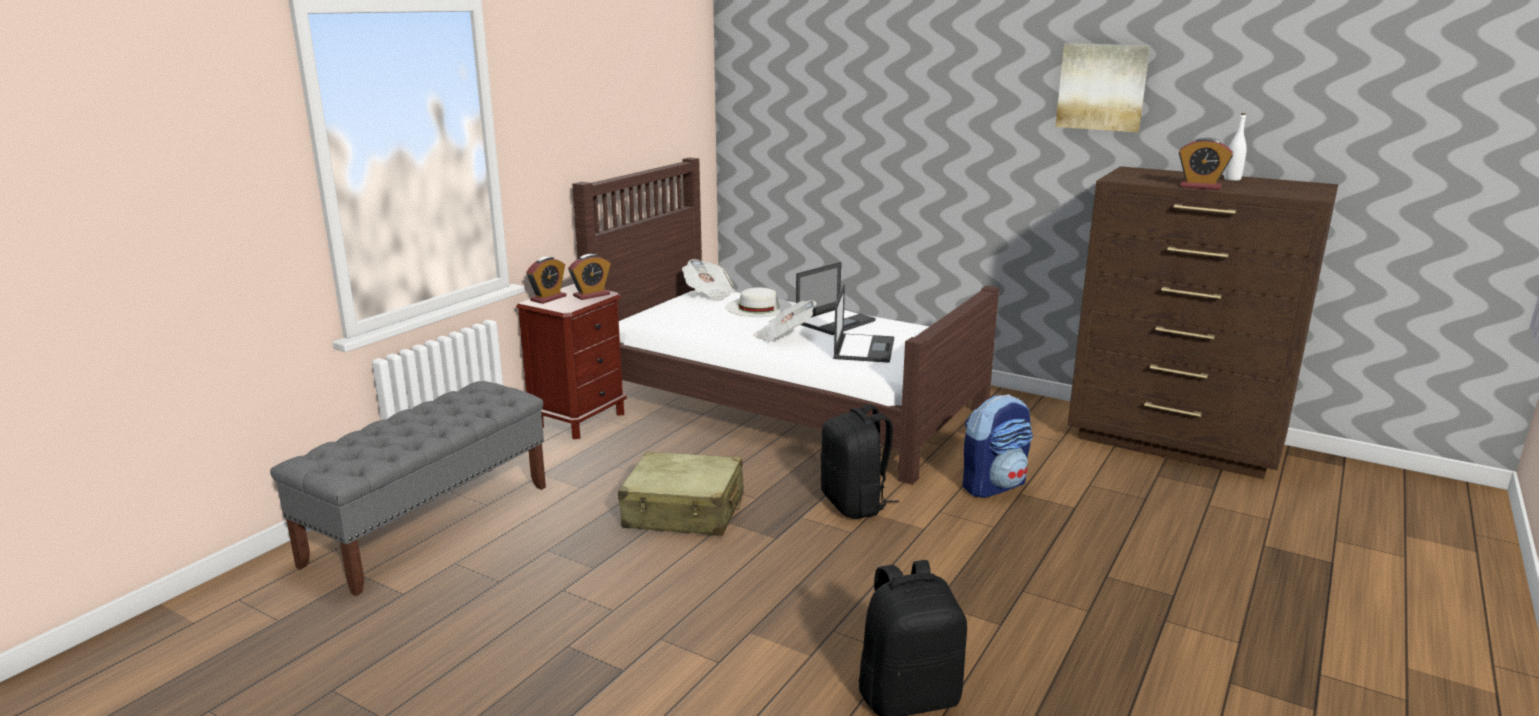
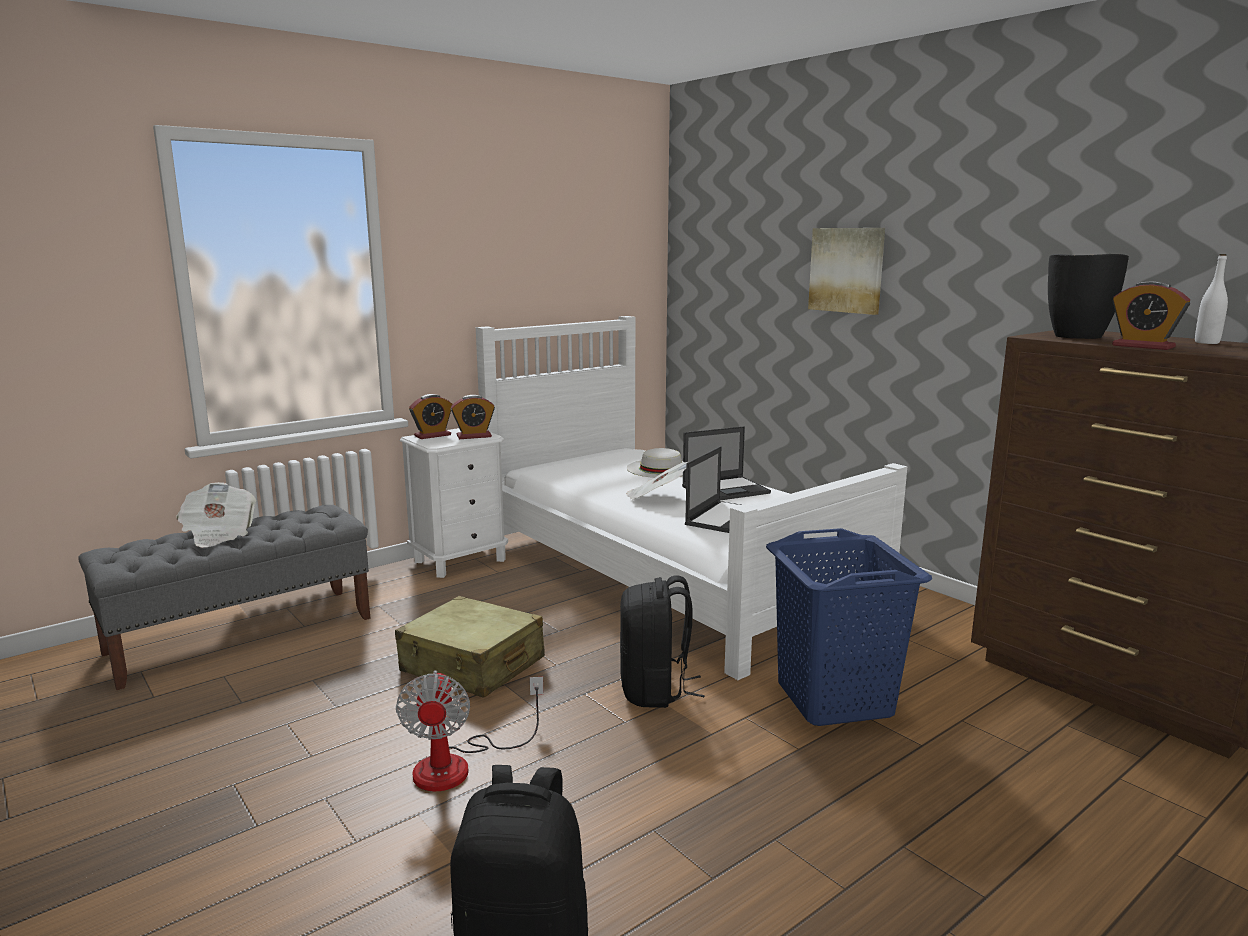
camera: 20 degrees right, 5 degrees down
(580, 420) = (460, 560): brown nightstand -> white nightstand
(709, 294) = (626, 452): newspaper -> newspaper (218, 534)
(748, 590) = (459, 765): none -> fan
(784, 403) = (668, 572): brown bed -> white bed
(993, 485) = (835, 698): backpack -> blue laundry basket
(1102, 87) = (1048, 231): picture -> picture (847, 270)
(1143, 178) = (1076, 337): none -> black vase

